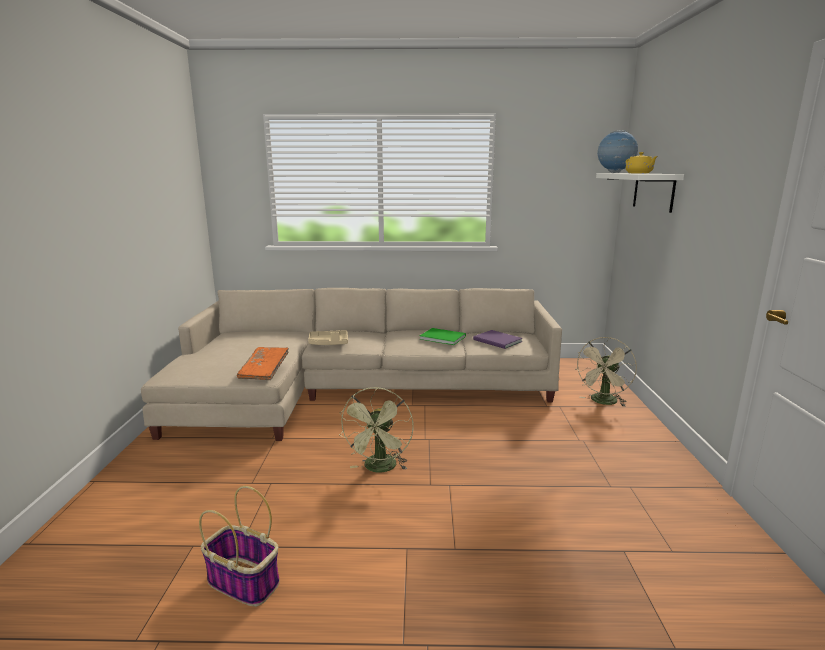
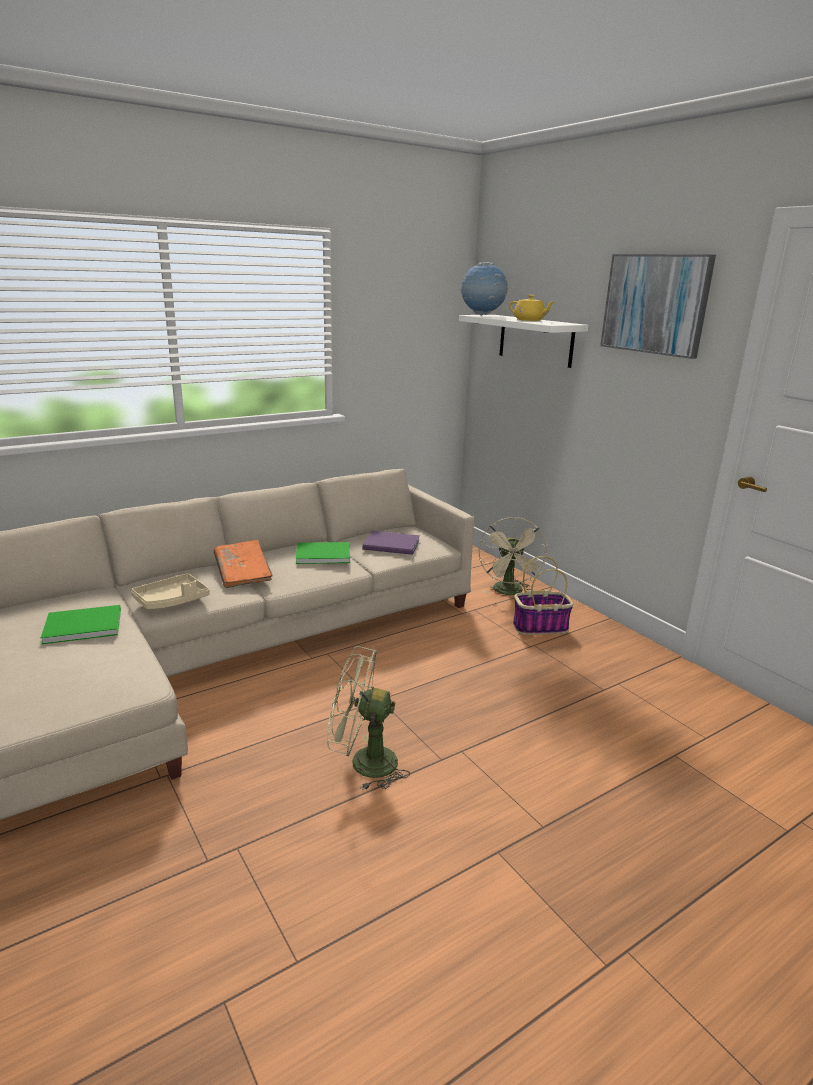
camera: 35 degrees left, 5 degrees up
(245, 582) = (360, 1007): basket -> basket (540, 627)
(264, 371) = (127, 677): orange book -> orange book (243, 573)
(272, 344) = (81, 625): none -> green book
(380, 468) = (363, 763): green fan -> green fan turned 120 degrees clockwise
(726, 149) = (655, 304): none -> picture

